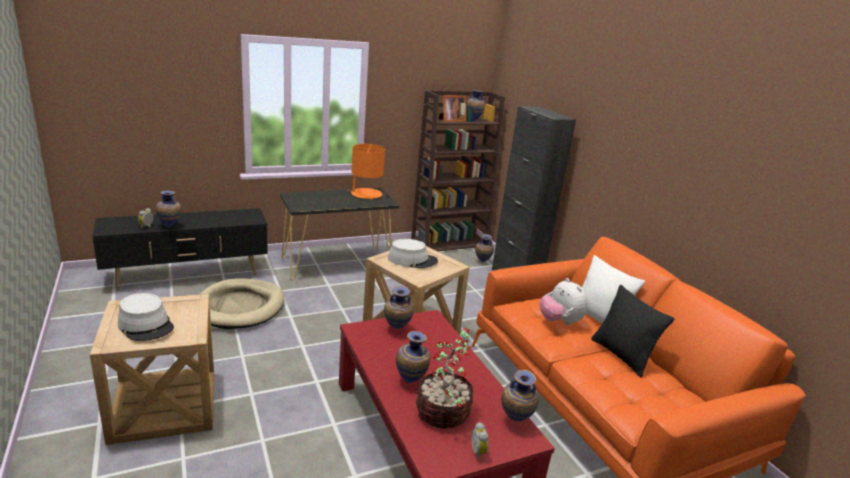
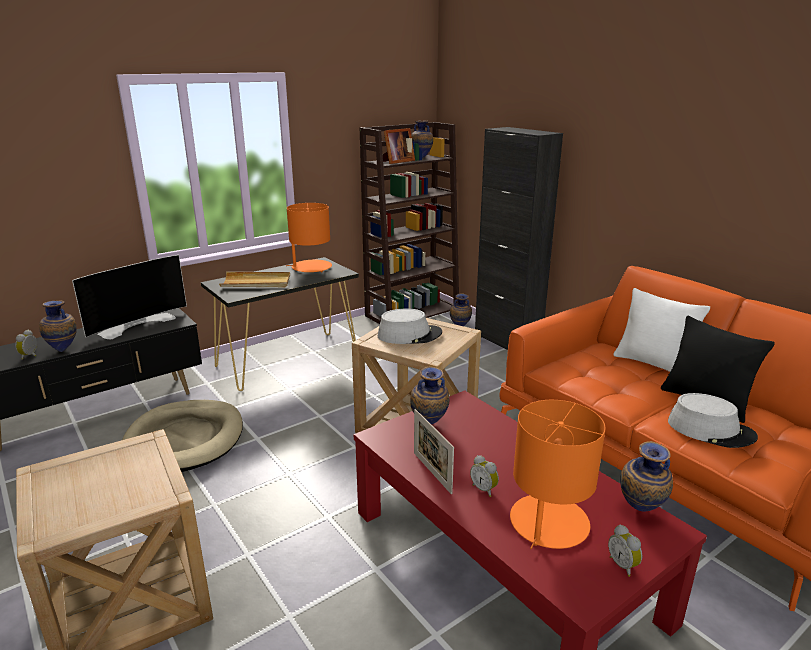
camera: 10 degrees left, 0 degrees up
(146, 325) = (90, 492): grey hat -> grey hat (710, 430)
(226, 216) = (137, 324): none -> television
(319, 200) = (256, 282): none -> beige tray
(380, 362) = (432, 472): none -> picture frame
(411, 381) = (484, 489): vase -> alarm clock
(443, 413) = (548, 523): potted plant -> orange table lamp
(559, 321) = (613, 376): plush toy -> none

